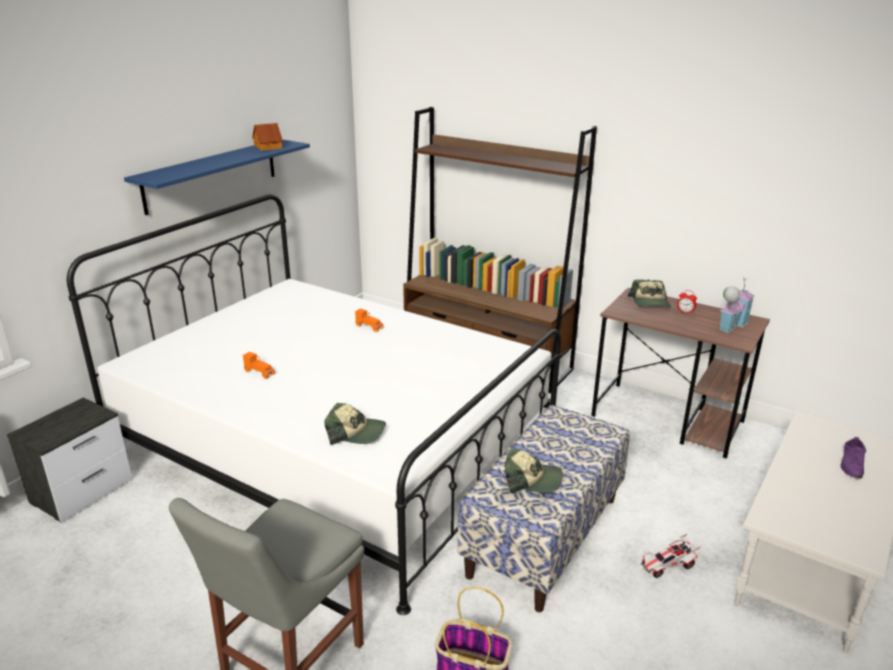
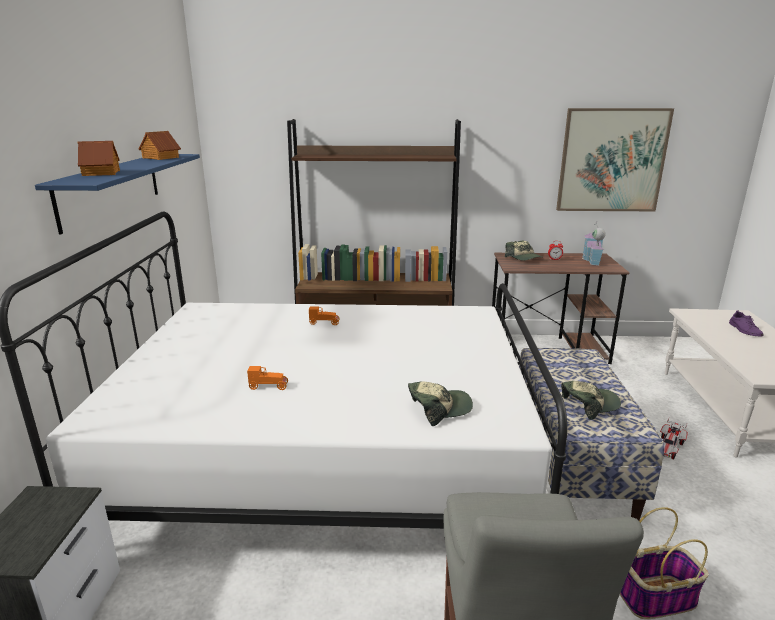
camera: 30 degrees left, 5 degrees down
(186, 167) = (102, 173): none -> toy house
(788, 201) = (612, 160): none -> picture

